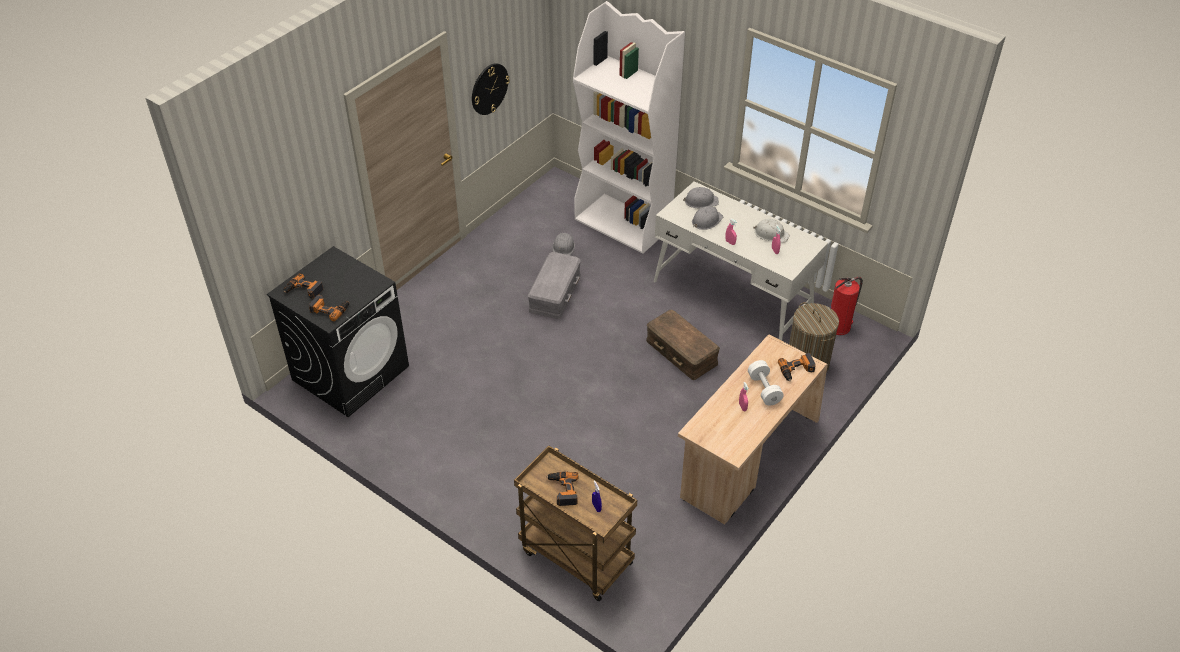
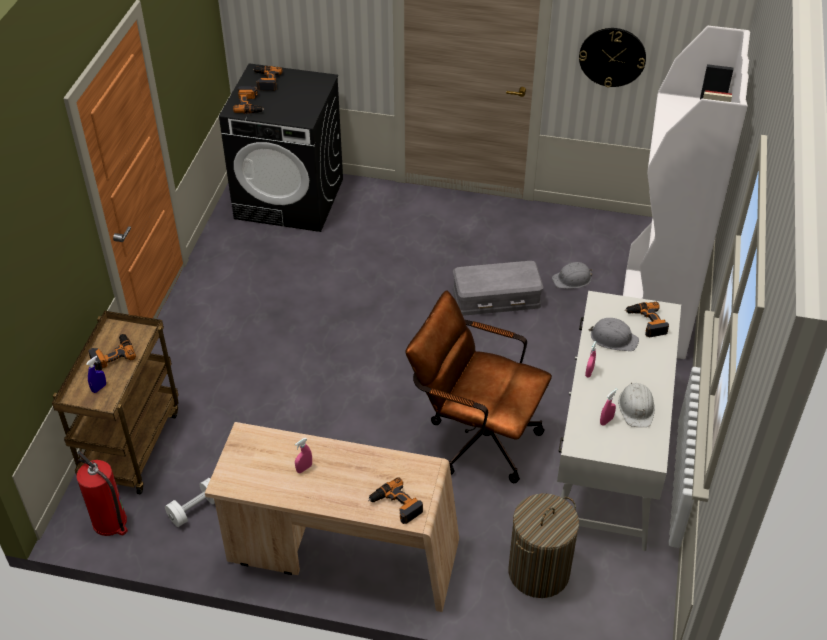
camera: 65 degrees right, 0 degrees up
(681, 352) = (475, 437): brown storage box -> brown office chair
(701, 201) = (646, 322): grey hard hat -> power drill
(764, 389) = (344, 481): white dumbbell -> white dumbbell (195, 509)
(839, 326) = (631, 589): fire extinguisher -> fire extinguisher (110, 522)

